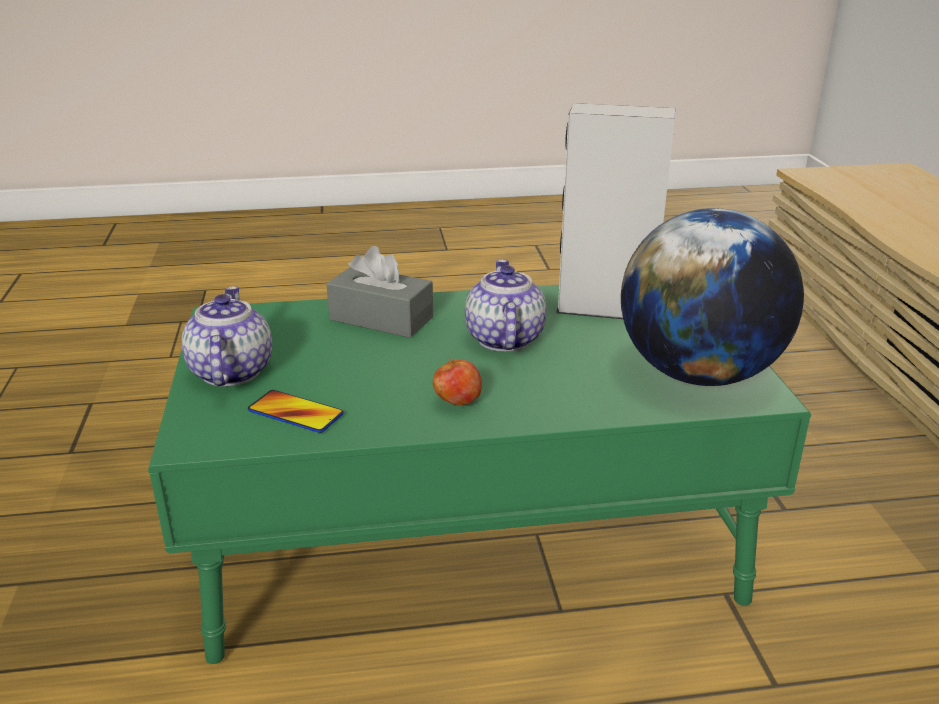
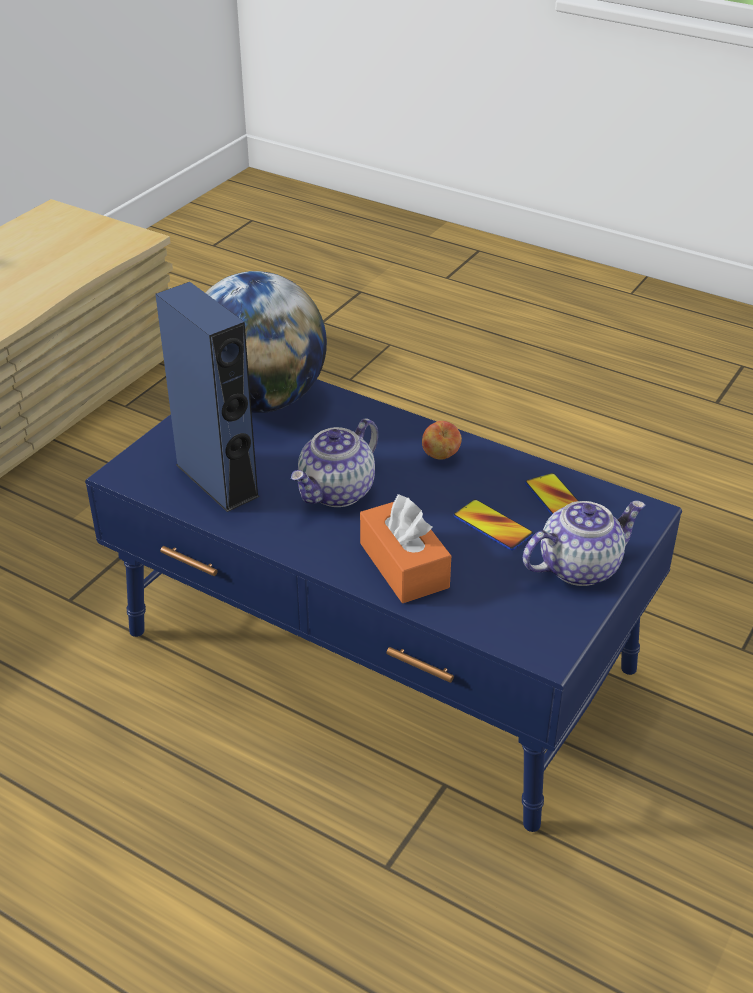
camera: 140 degrees left, 10 degrees up
(230, 371) = (579, 566): teapot -> teapot turned 150 degrees counterclockwise
(338, 369) = (493, 526): none -> phone
(381, 319) = (404, 565): grey tissue box -> orange tissue box
(467, 545) = (381, 653): green coffee table -> blue coffee table
(606, 309) = (217, 480): grey speaker -> blue speaker

